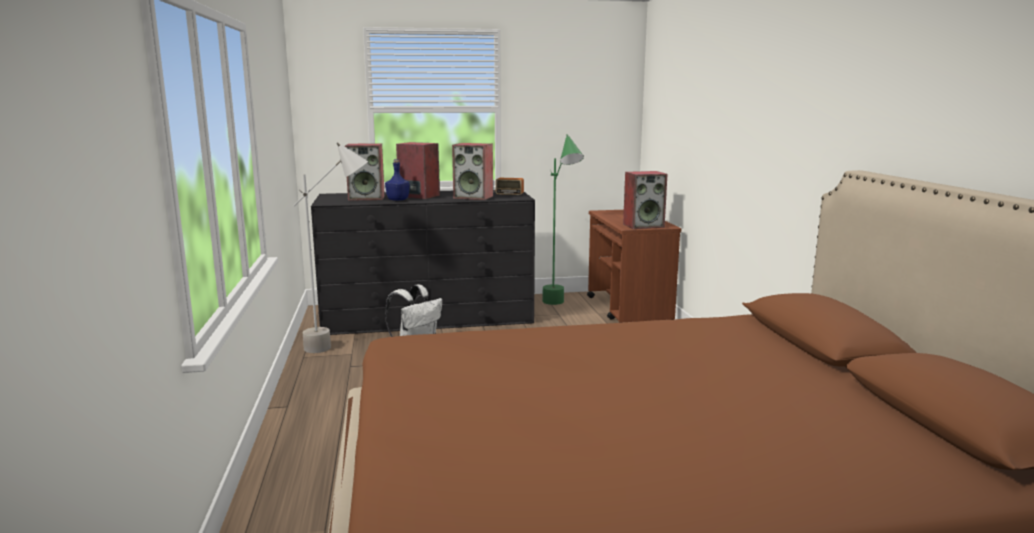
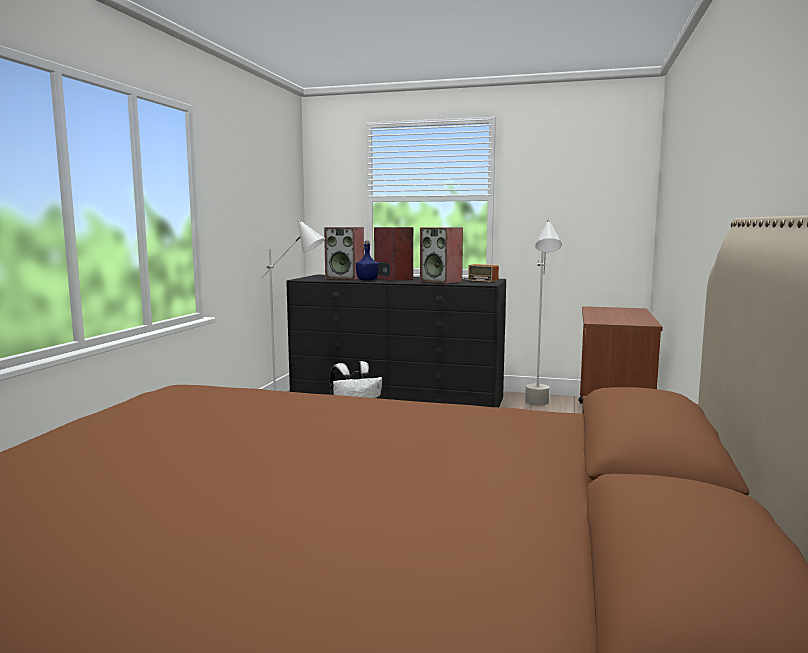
camera: 25 degrees right, 5 degrees down
(560, 306) = (539, 407): green floor lamp -> grey floor lamp
(643, 225) = (619, 321): speaker -> none

